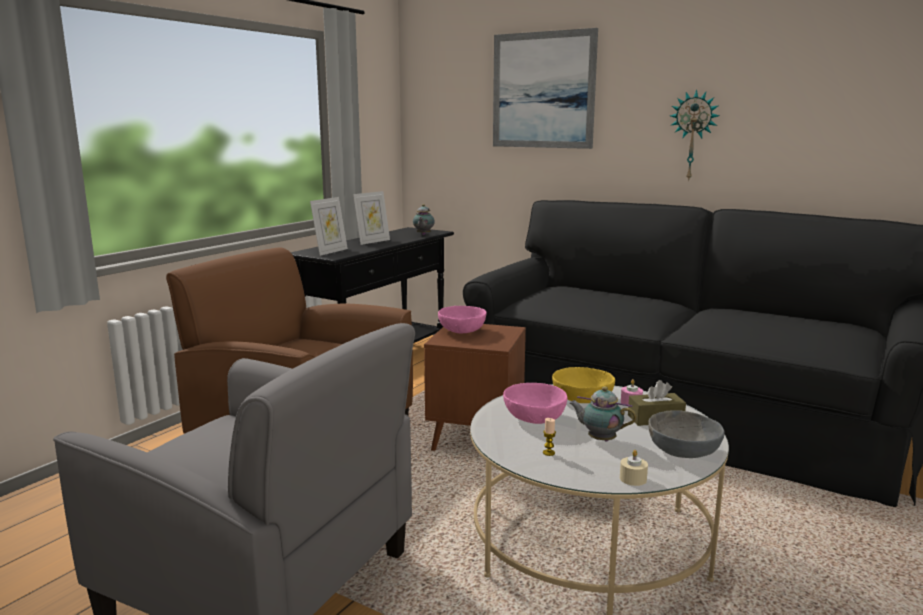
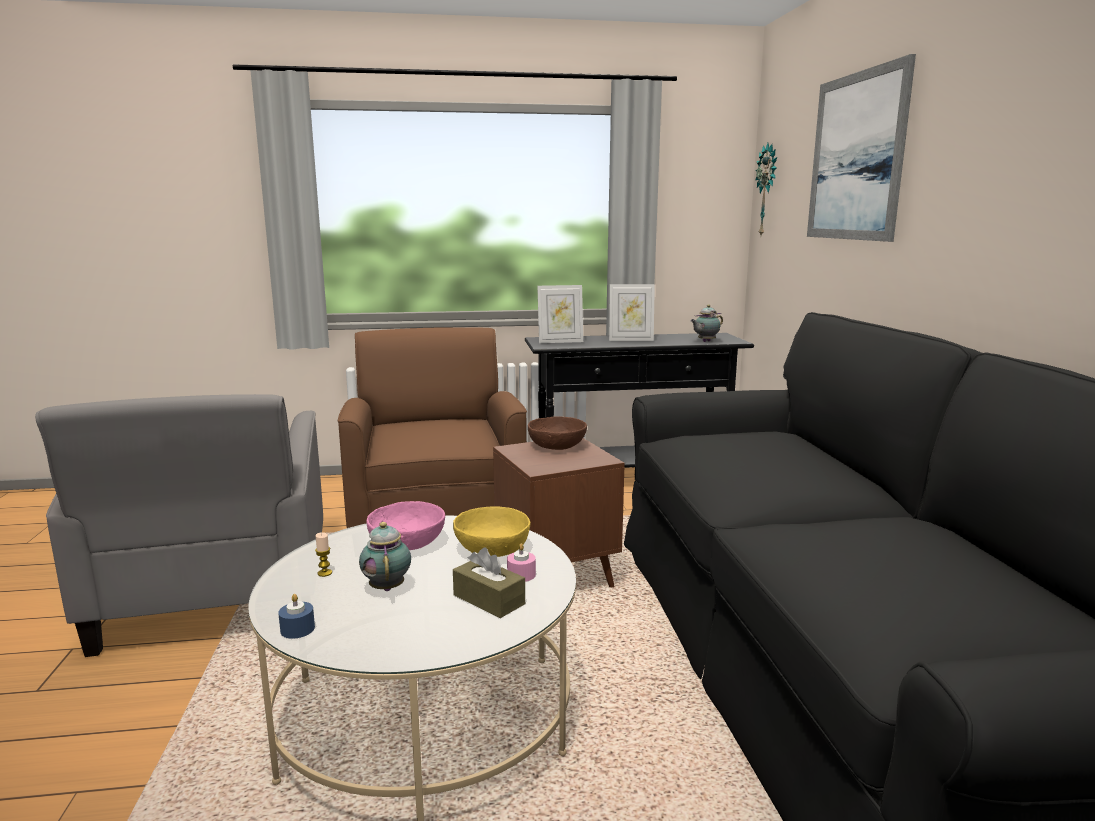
camera: 50 degrees right, 0 degrees up
(462, 331) = (557, 446): pink bowl -> brown bowl
(633, 479) = (297, 629): beige candle -> blue candle
(683, 452) = (404, 639): grey bowl -> none
(693, 136) = (1007, 222): wall clock -> wall clock (768, 190)

